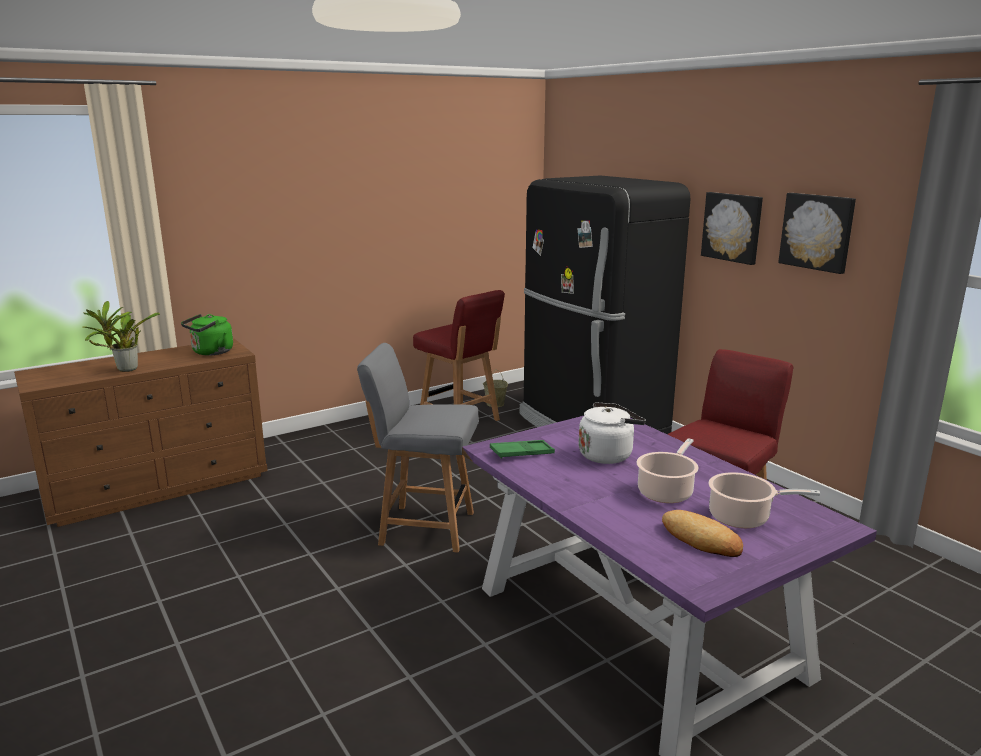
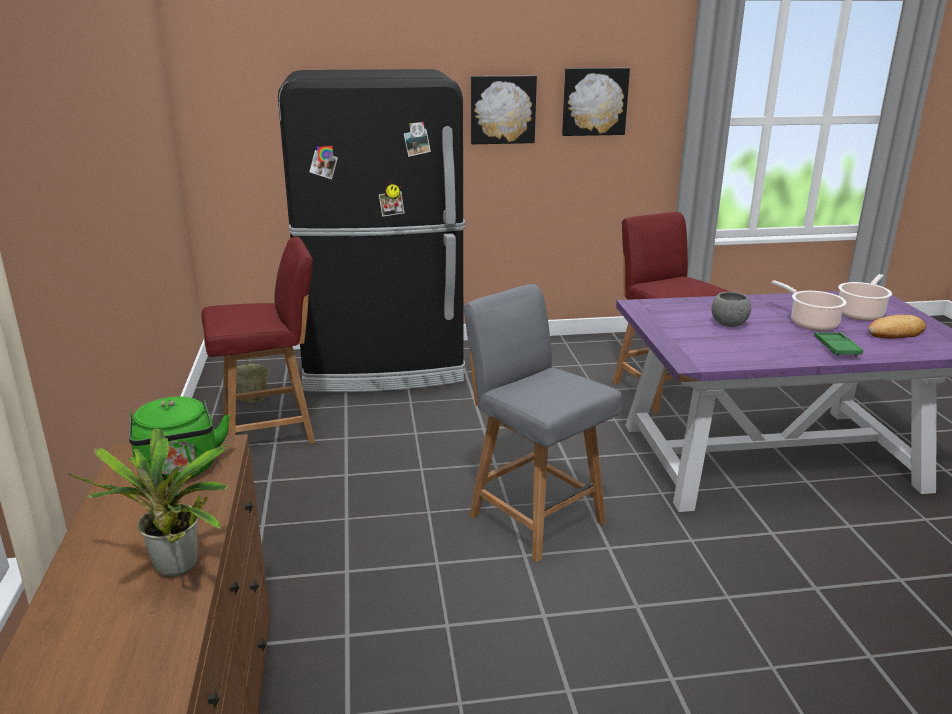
camera: 65 degrees left, 5 degrees up
(424, 528) = (534, 517): grey chair -> grey chair turned 105 degrees clockwise
(522, 453) = (710, 352): green tray -> green tray (836, 348)
(608, 455) = (729, 324): white kettle -> grey bowl

